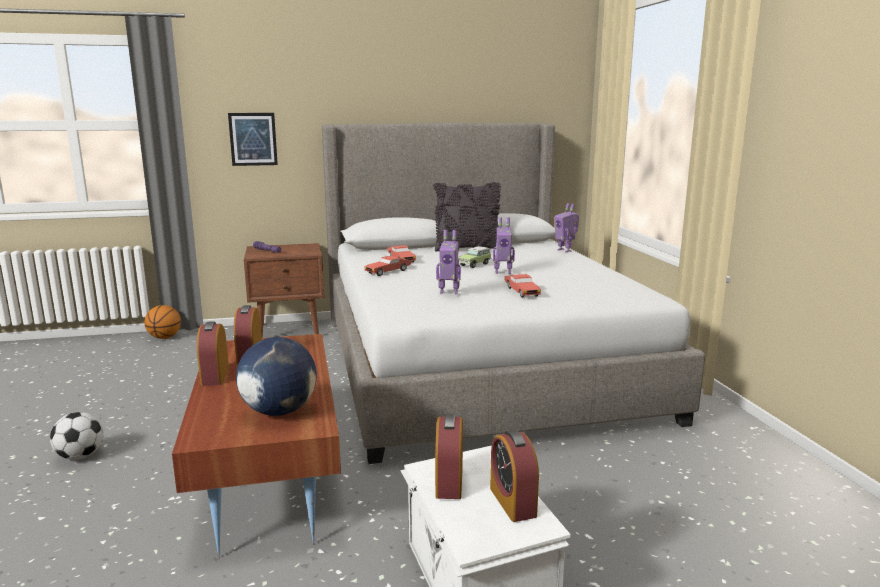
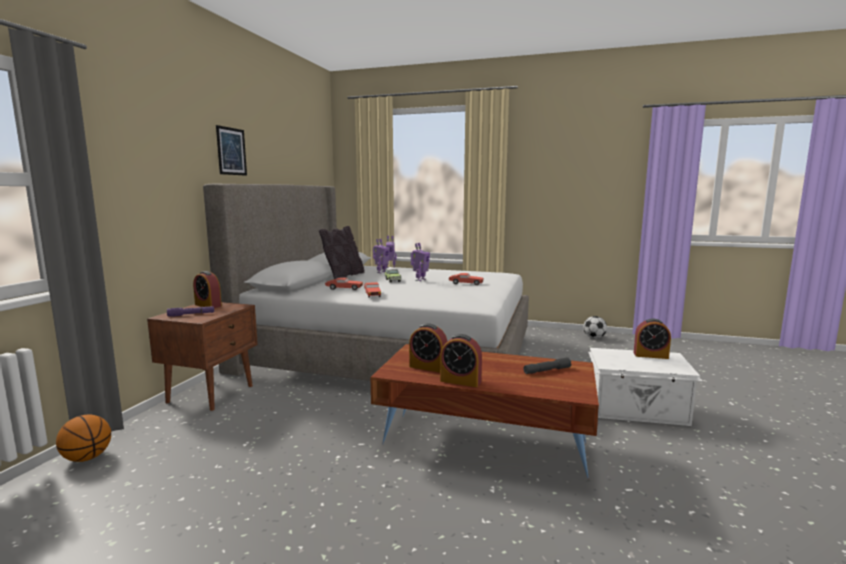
camera: 60 degrees left, 5 degrees down
(81, 456) = (363, 538): football -> football (594, 338)
(253, 139) = (145, 198): picture -> picture (231, 151)
(279, 411) = (547, 370): globe -> grey flashlight
(449, 292) = (453, 290): toy robot -> toy robot (381, 272)
(449, 482) = (625, 362): alarm clock -> alarm clock (208, 305)

